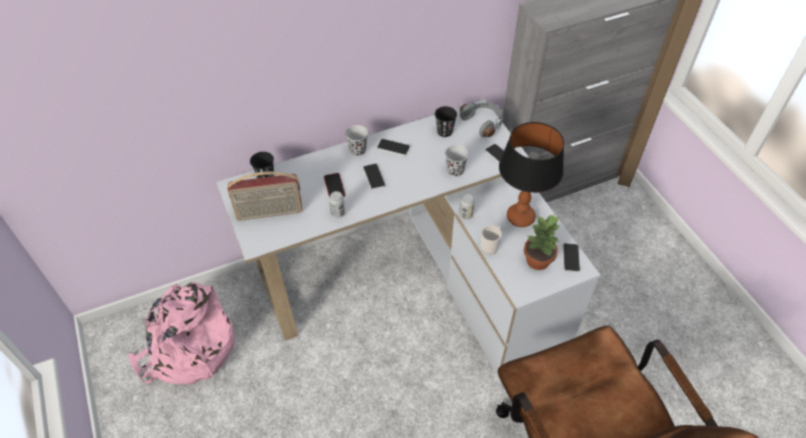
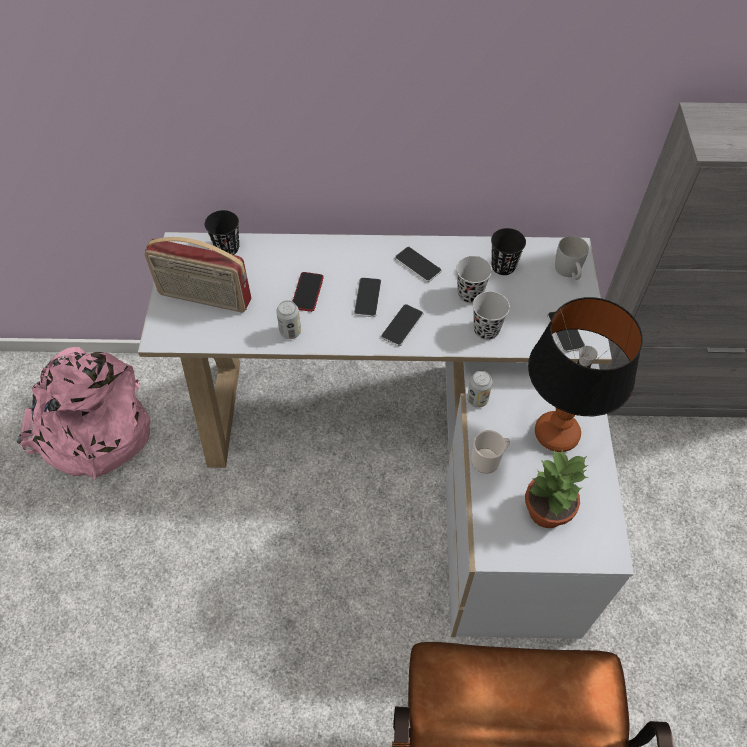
camera: 25 degrees right, 5 degrees up
(358, 150) = (367, 252): black cup -> black cup (470, 294)
(484, 122) = (569, 272): grey headphones -> white mug
(571, 258) = (600, 528): phone -> phone (402, 325)

